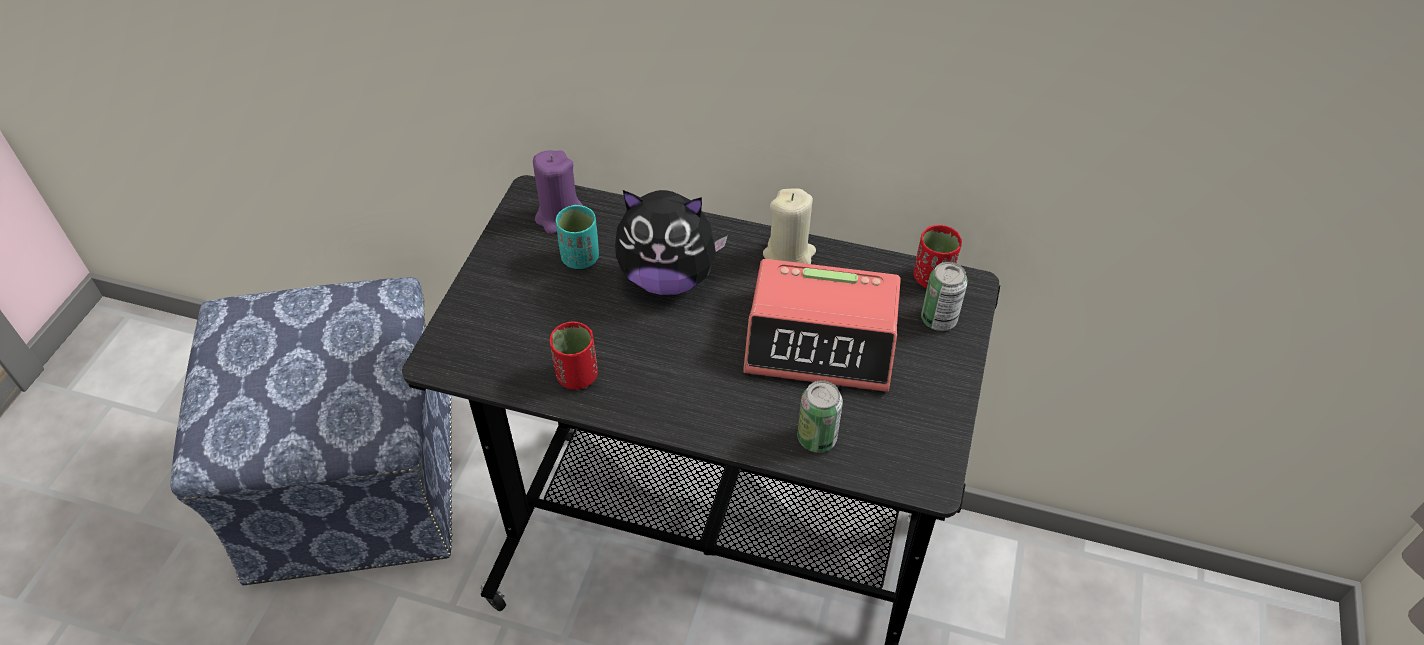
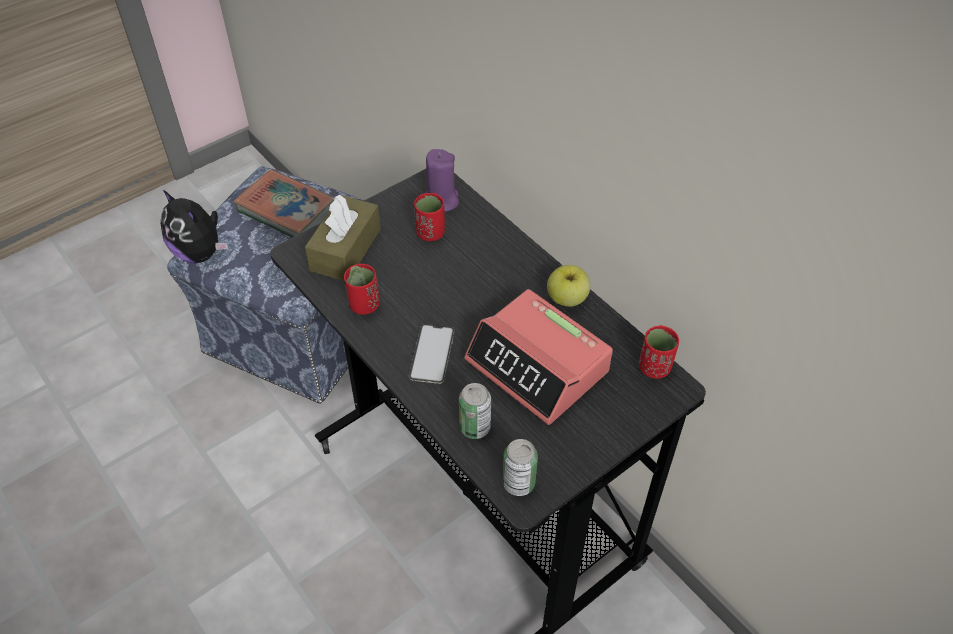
camera: 35 degrees right, 0 degrees up
(293, 336) = (287, 209): none -> book
(497, 325) = (345, 249): none -> brown tissue box
(580, 258) = (430, 233): turquoise cup -> red cup
(668, 277) = (473, 273): plush toy -> plush toy (200, 253)
(701, 387) = (432, 354): none -> phone
(789, 254) = (567, 299): beige candle -> apple
(938, 319) = (632, 398): can -> can (518, 483)

